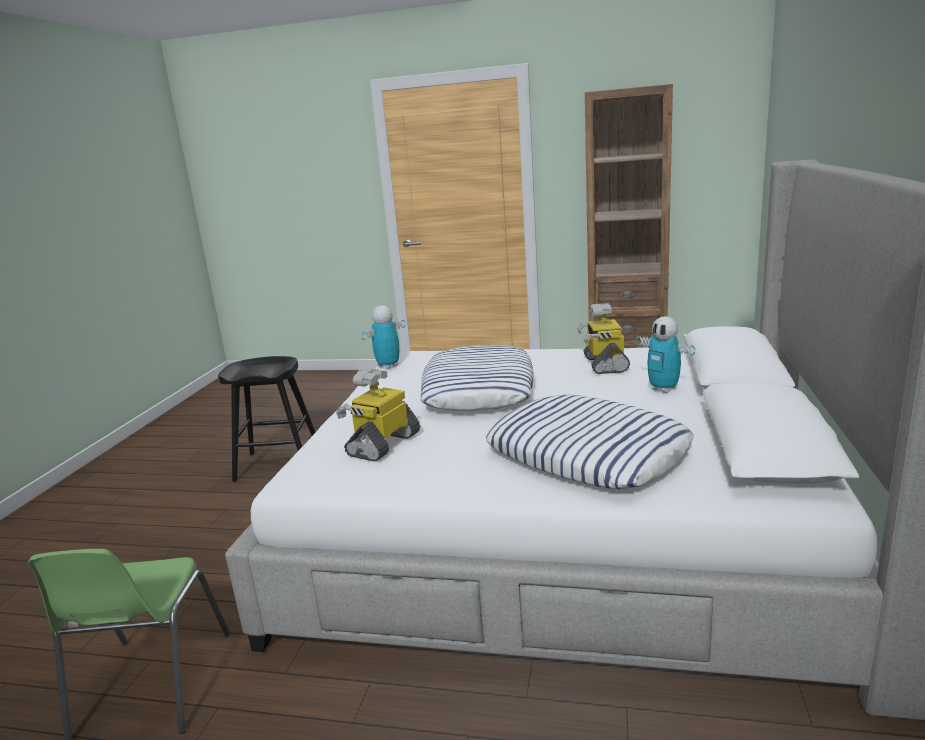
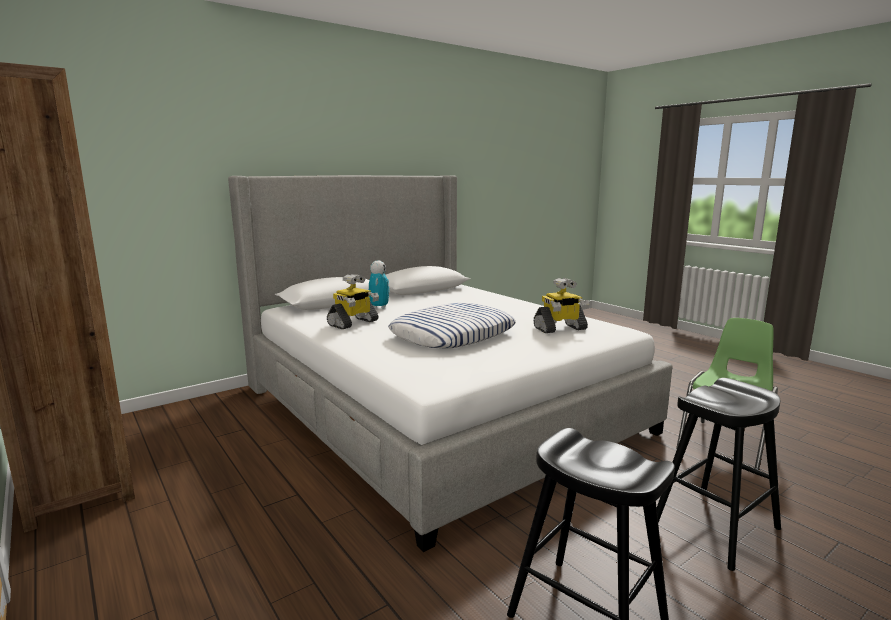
camera: 140 degrees left, 5 degrees down
(193, 550) = (715, 527): none -> black stool
(388, 366) = (469, 376): toy robot -> none
(586, 453) = (478, 303): pillow -> none

